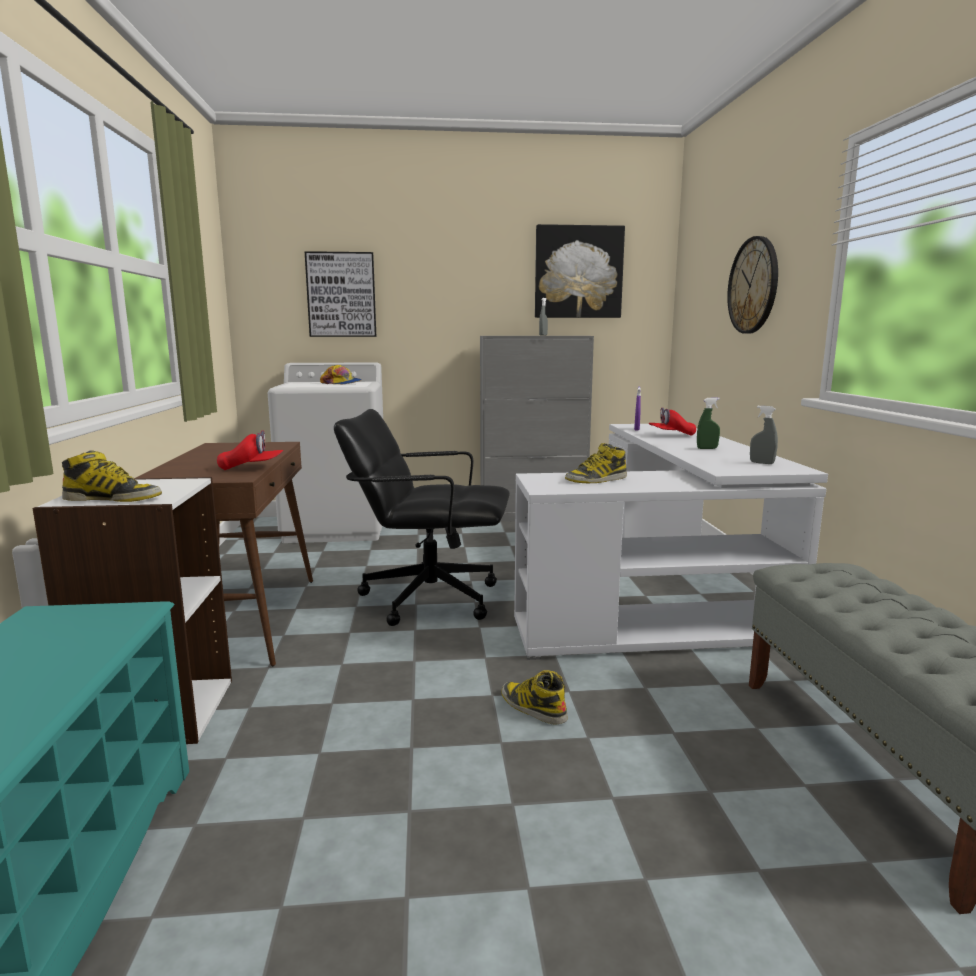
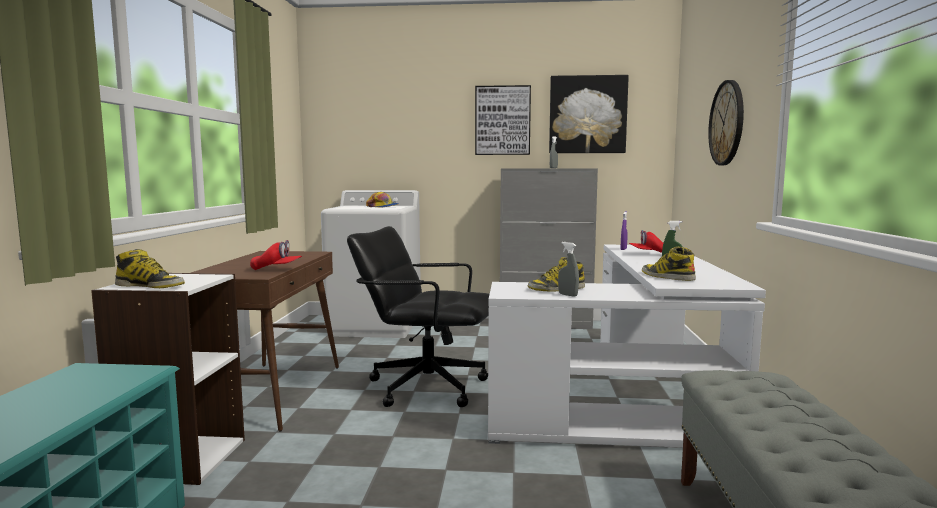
camera: 10 degrees right, 5 degrees down
(341, 295) = (389, 136): picture -> picture (502, 120)
(532, 707) = (475, 482): boot -> boot (667, 277)
(761, 463) = (710, 279): grey spray bottle -> grey spray bottle (568, 295)

